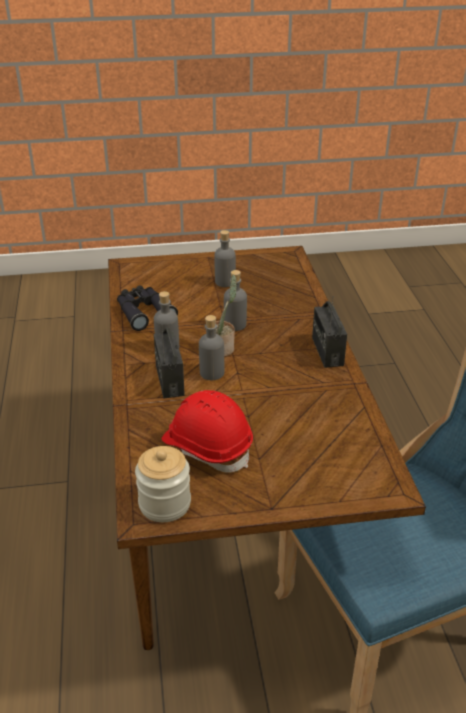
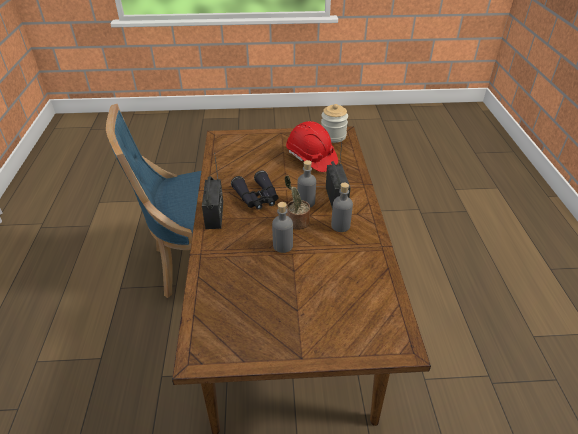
camera: 175 degrees left, 5 degrees up
(143, 312) = (367, 266): black binoculars -> black binoculars (257, 197)
(225, 282) = (285, 306): grey bottle -> none

